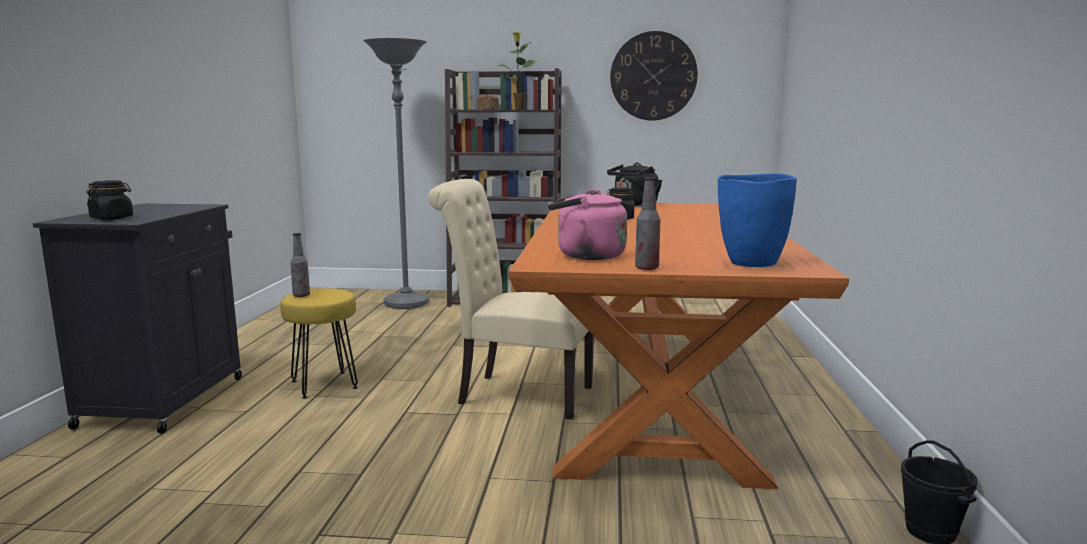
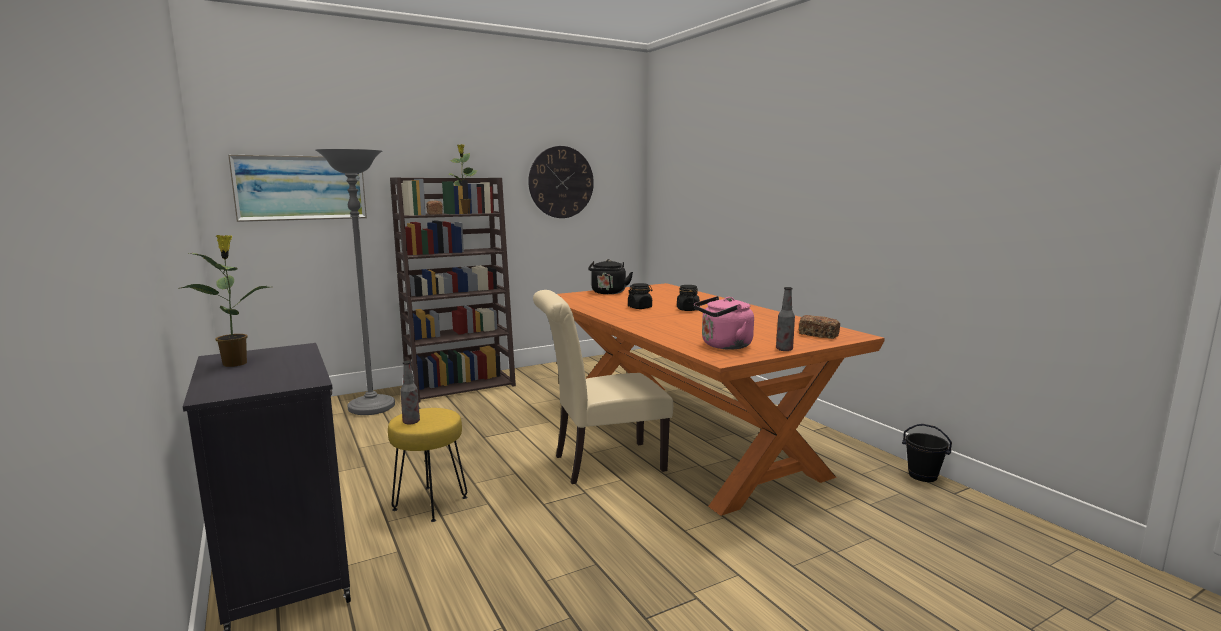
camera: 35 degrees left, 0 degrees up
(112, 218) = (263, 381): black jar -> black jar (687, 309)
(141, 208) = (236, 363): none -> potted plant
(375, 83) = (301, 188): none -> picture
(751, 263) = (818, 335): blue vase -> bread

